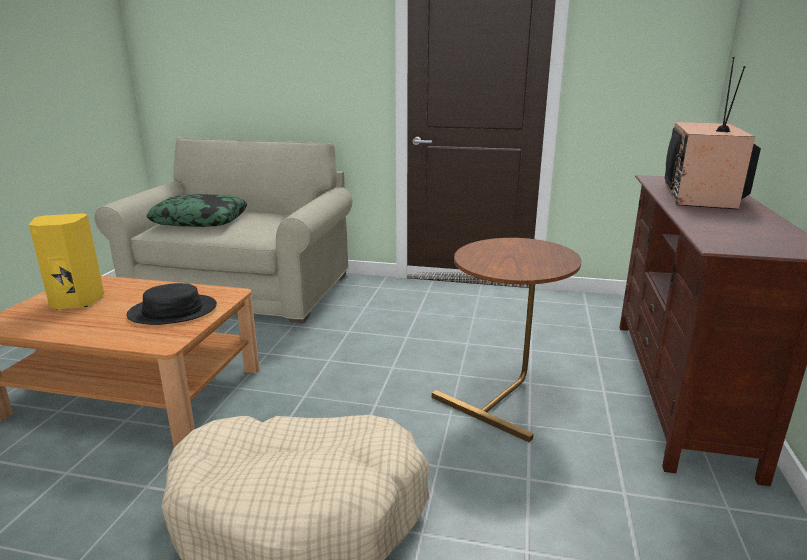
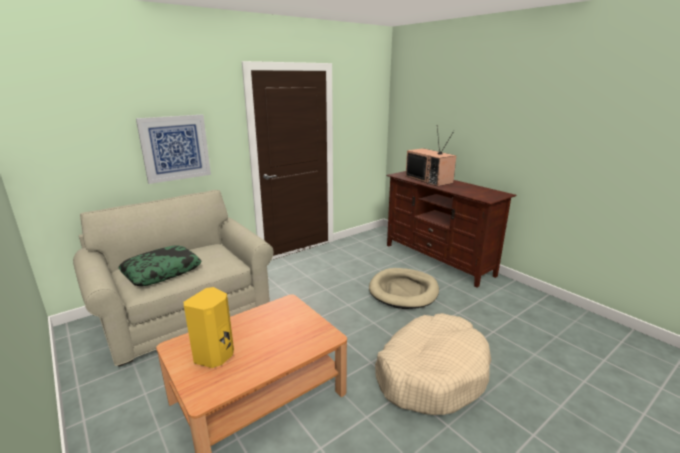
camera: 50 degrees left, 0 degrees up
(173, 311) = (288, 324): black hat -> none
(292, 77) = (175, 148): none -> picture
(505, 396) = (403, 291): brown side table -> beige dog bed

